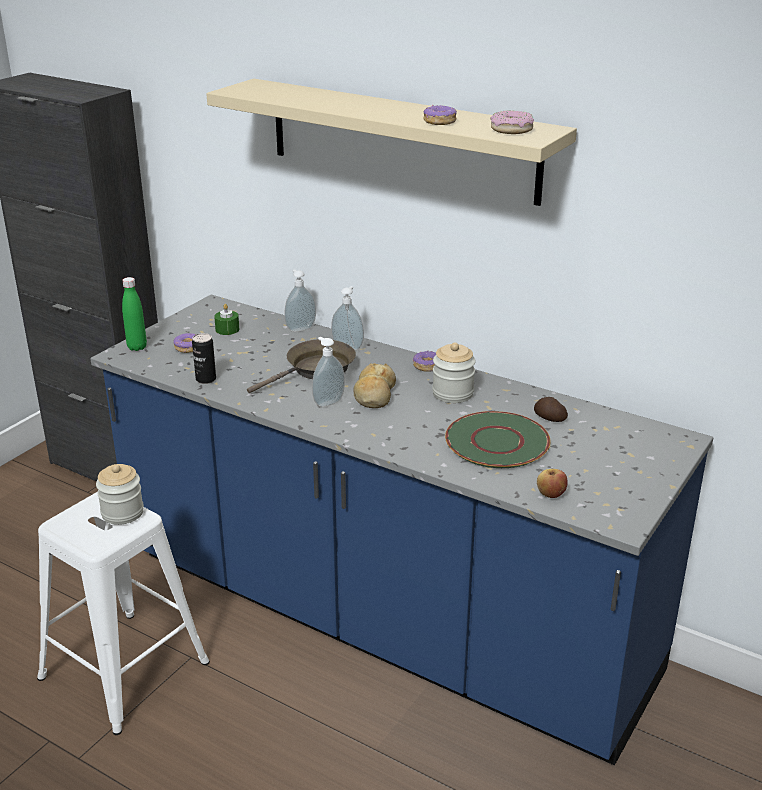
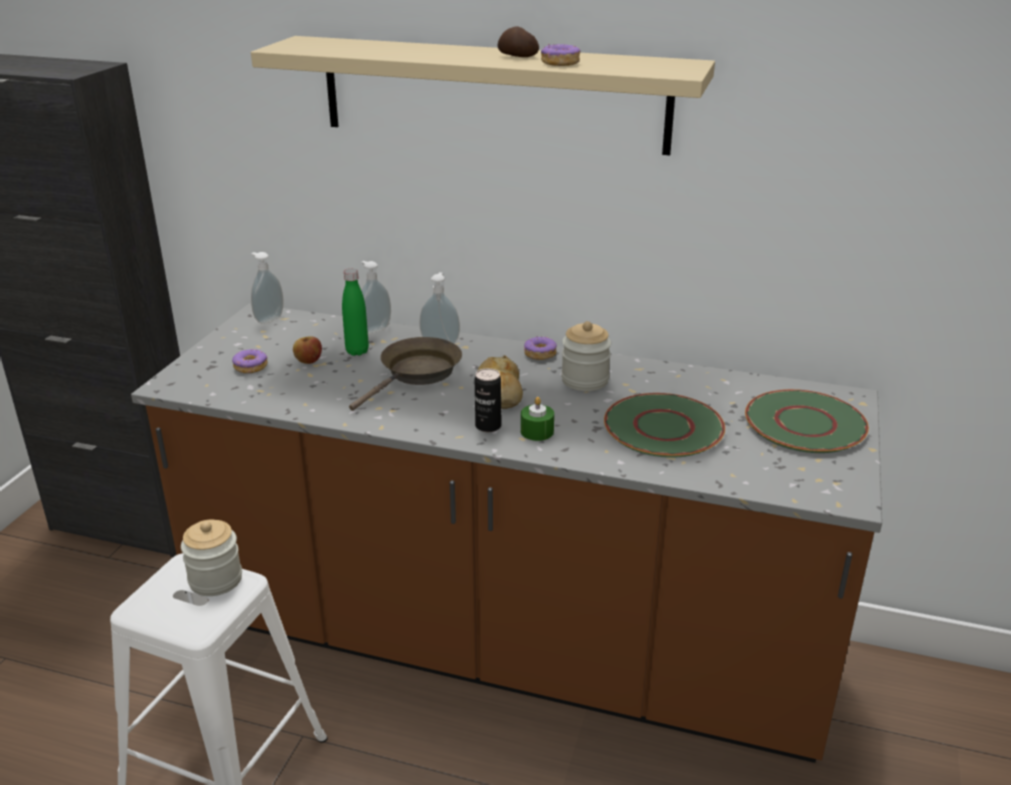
camera: 15 degrees left, 0 degrees up
(137, 347) = (186, 374): green bottle -> green bottle (357, 351)
(206, 379) = (290, 401): can -> can (488, 426)
(227, 329) = (288, 340): green candle -> green candle (537, 431)
(327, 402) = (450, 408): soap dispenser -> soap dispenser (268, 319)
(381, 617) = (505, 645): blue counter -> brown counter
(511, 129) = (648, 65): donut -> none
(549, 418) = (703, 394): potato -> potato (517, 56)
(551, 494) = (755, 477): apple -> apple (308, 361)
(625, 456) = (806, 423): none -> green plate

